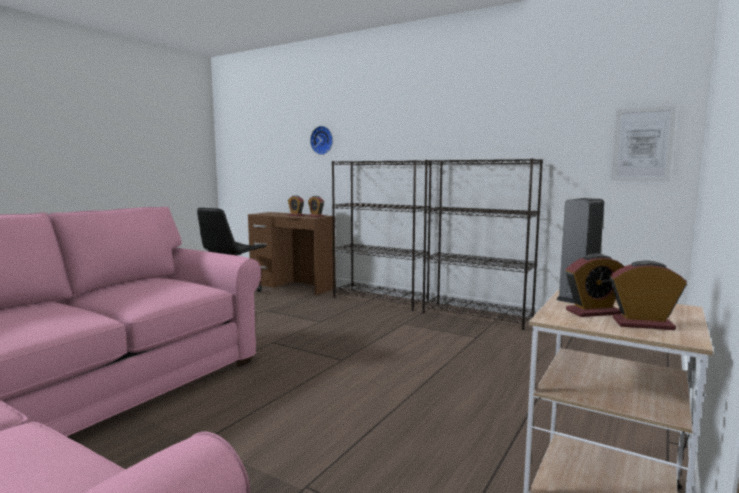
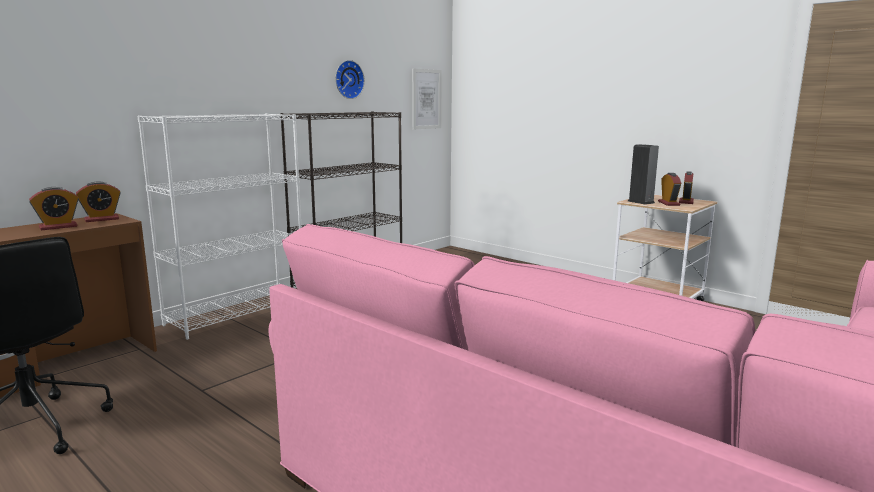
camera: 80 degrees left, 5 degrees up
(322, 140) = (61, 75): wall clock -> wall clock (348, 79)
(381, 299) = (238, 313): black bookcase -> white bookcase

